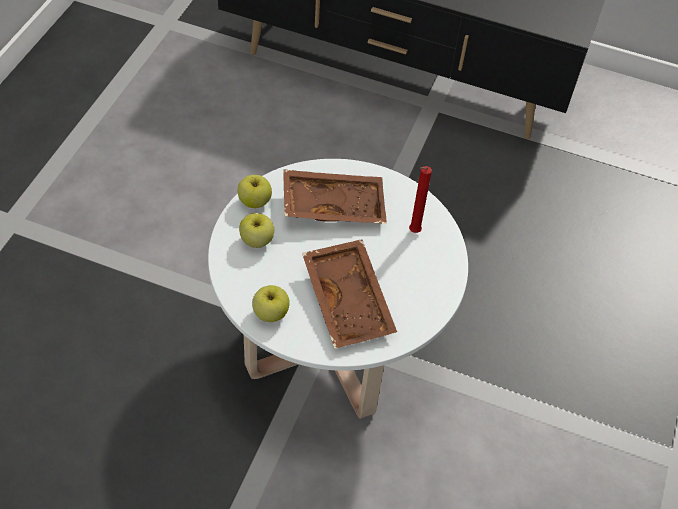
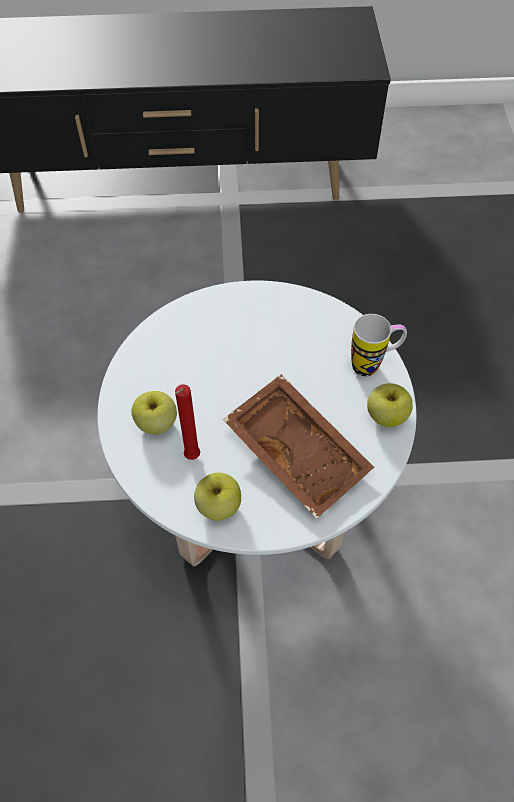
camera: 20 degrees left, 5 degrees up
(254, 201) = (130, 377): apple -> apple (386, 415)
(333, 204) = (220, 345): brown tray -> none
(413, 232) = (323, 342): red candle -> red candle (191, 458)
(443, 263) = (373, 364): none -> mug

